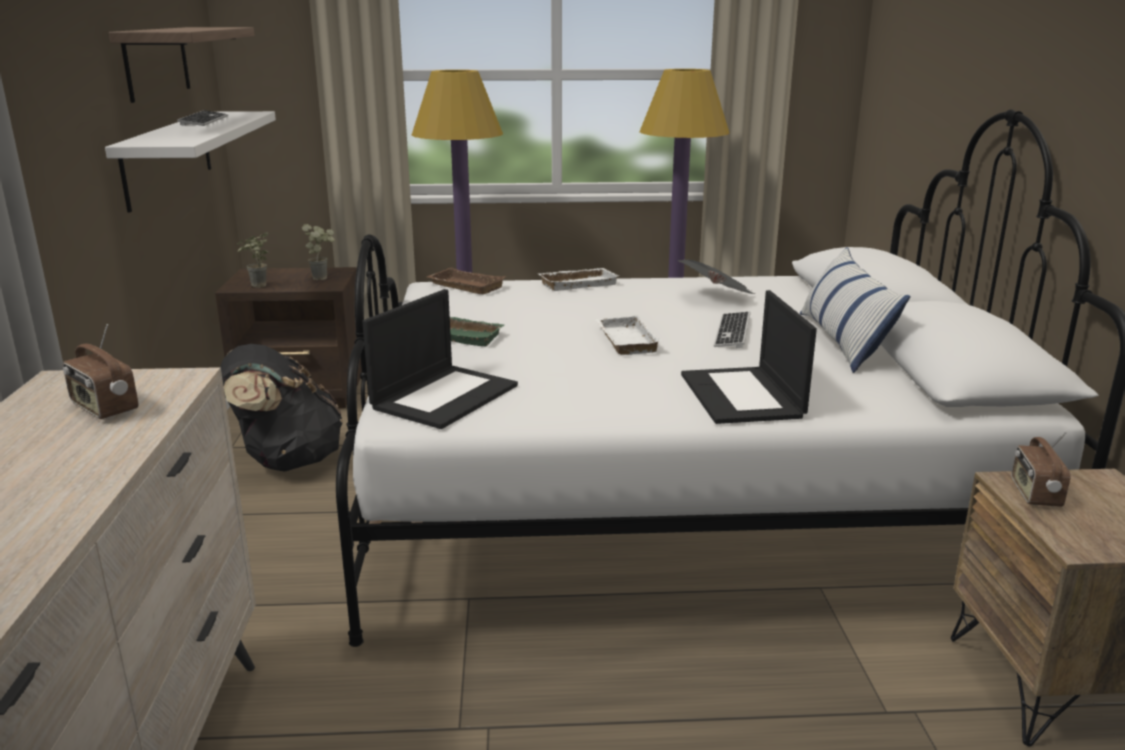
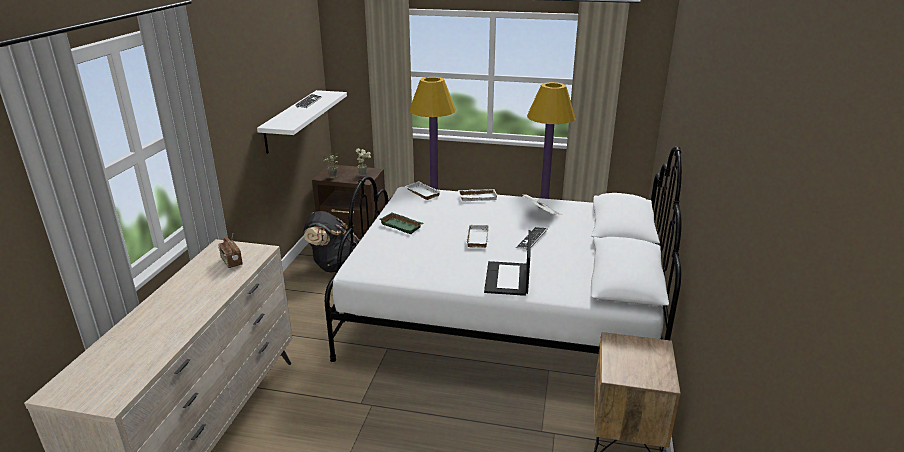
camera: 15 degrees right, 5 degrees up
(156, 62) = (287, 78): shelf -> none
(445, 396) = (378, 261): laptop -> none
(464, 286) = (421, 193): brown tray -> white tray
(843, 341) = (583, 252): pillow -> none
(1034, 494) = (618, 347): radio -> none

